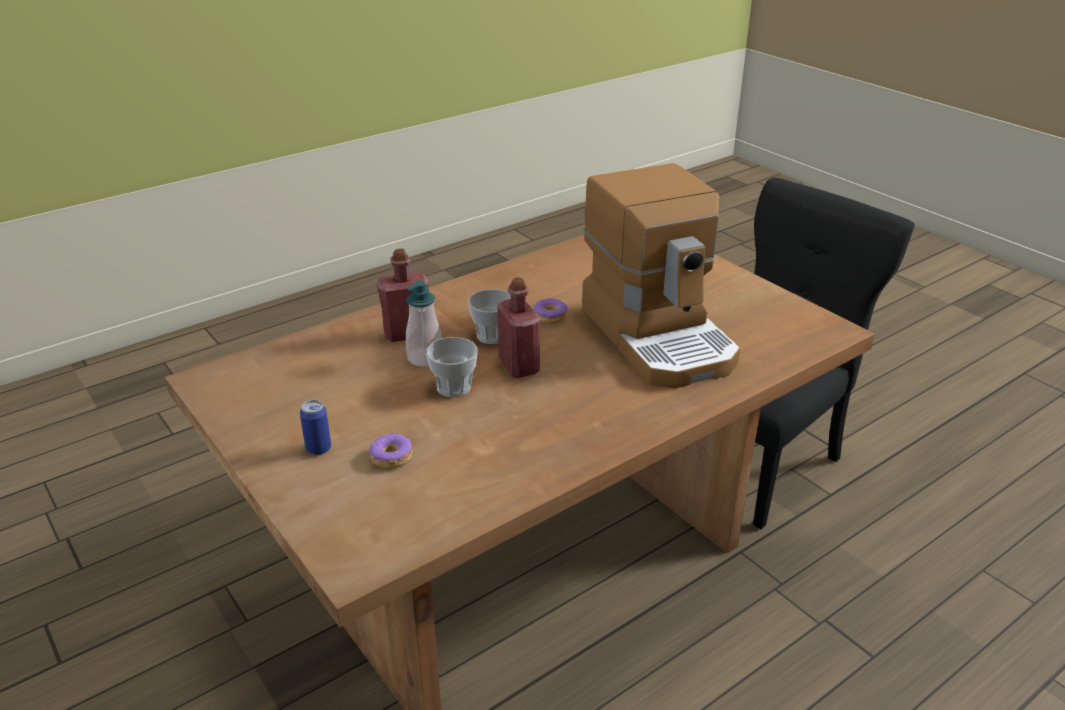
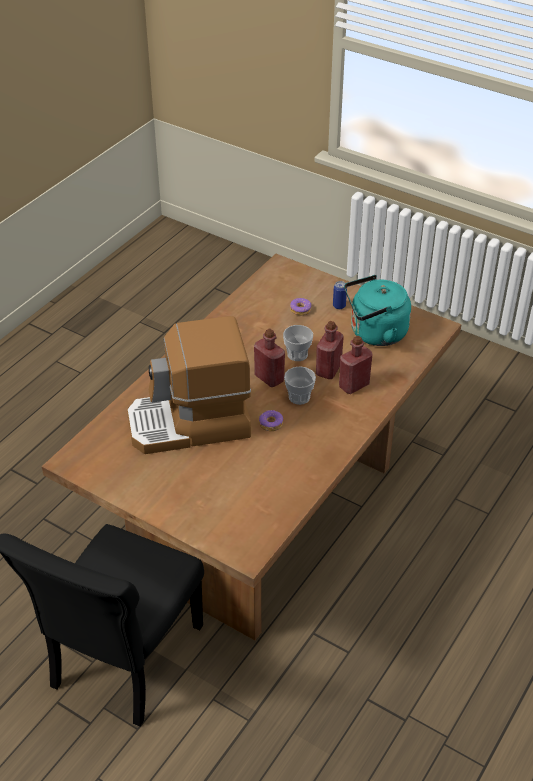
camera: 160 degrees right, 10 degrees up
(308, 391) = (375, 333): none -> turquoise kettle
(425, 358) = (328, 370): soap dispenser -> red bottle
(660, 336) = (190, 424): coffee machine -> coffee machine turned 60 degrees counterclockwise

